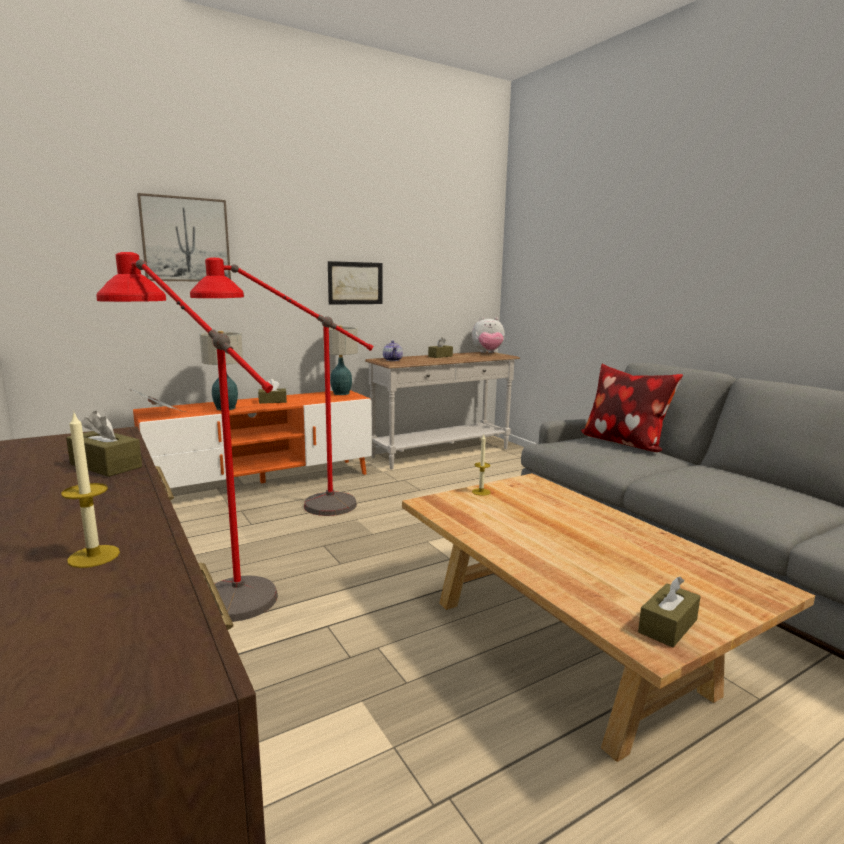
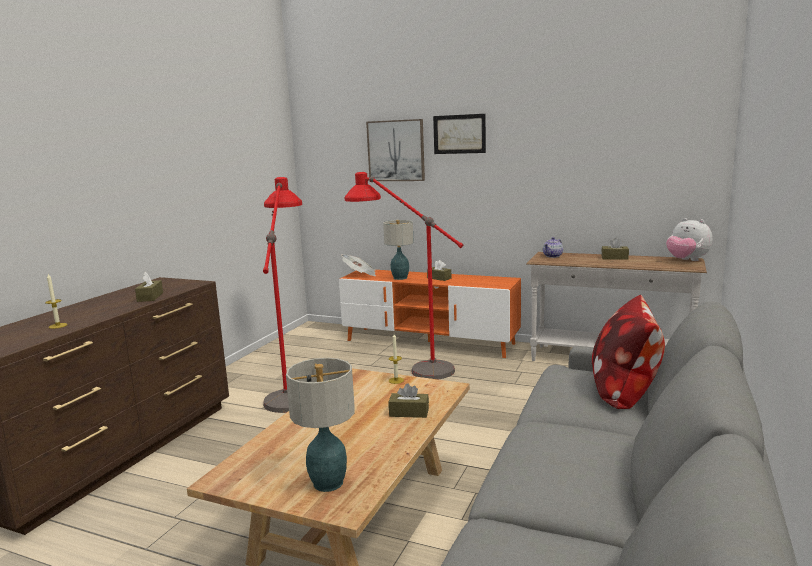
camera: 55 degrees right, 0 degrees up
(341, 393) = (502, 280): table lamp -> table lamp (327, 483)
(355, 283) = (532, 180): picture -> picture (459, 134)
(667, 626) = (247, 480): brown tissue box -> brown tissue box (409, 412)

